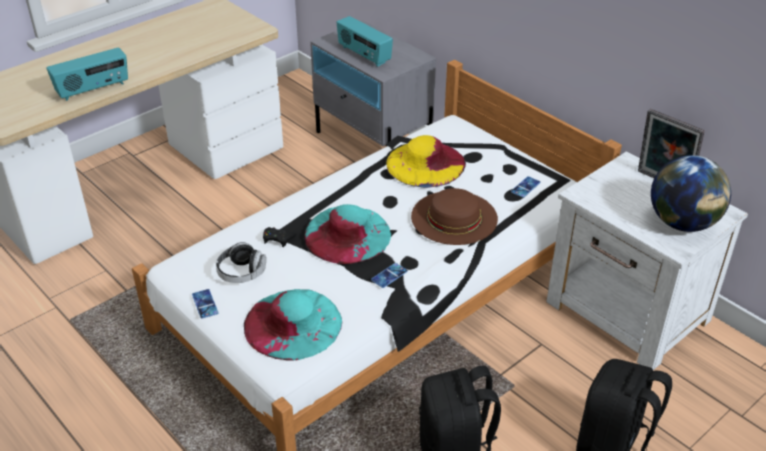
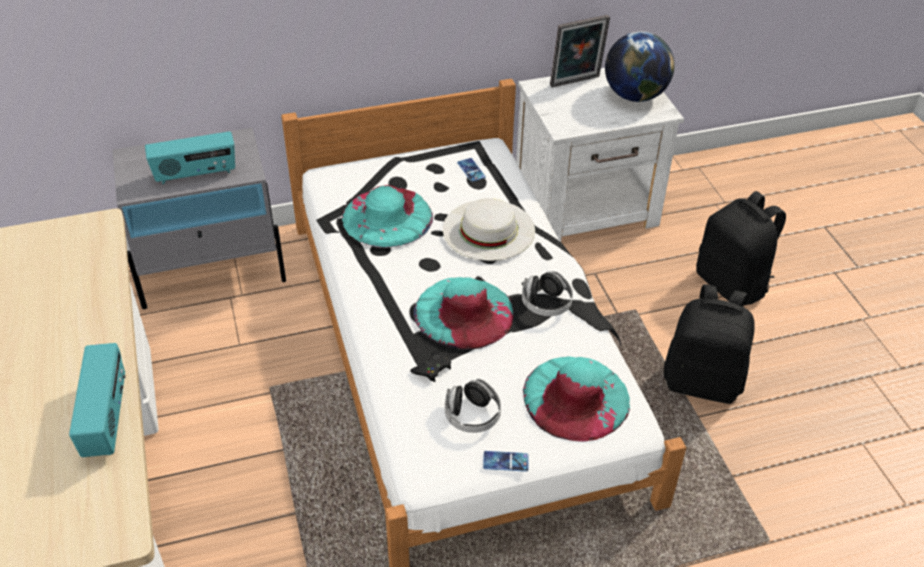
camera: 65 degrees left, 5 degrees up
(389, 275) = (546, 304): phone -> headphones
(425, 163) = (387, 217): yellow hat -> turquoise hat
(454, 217) = (488, 229): brown hat -> white hat

